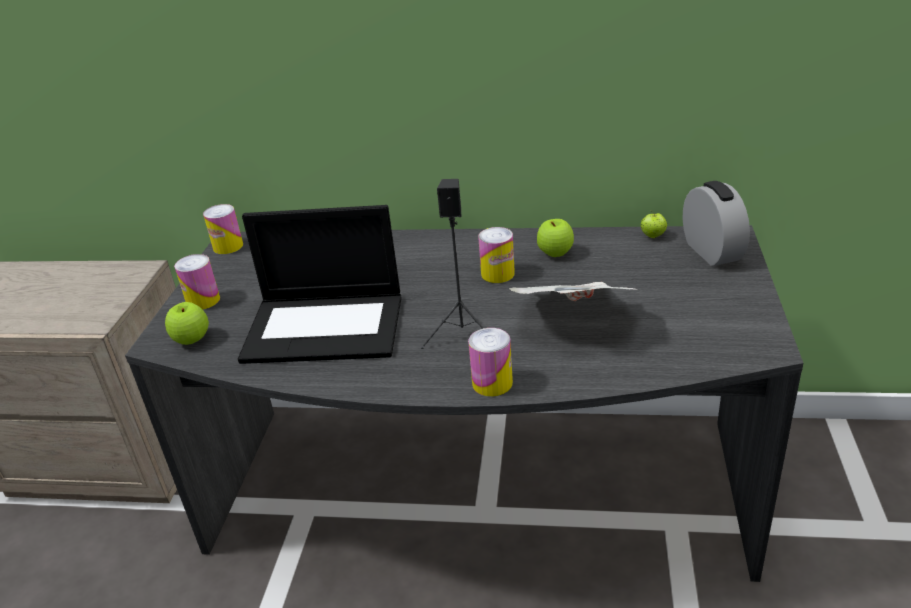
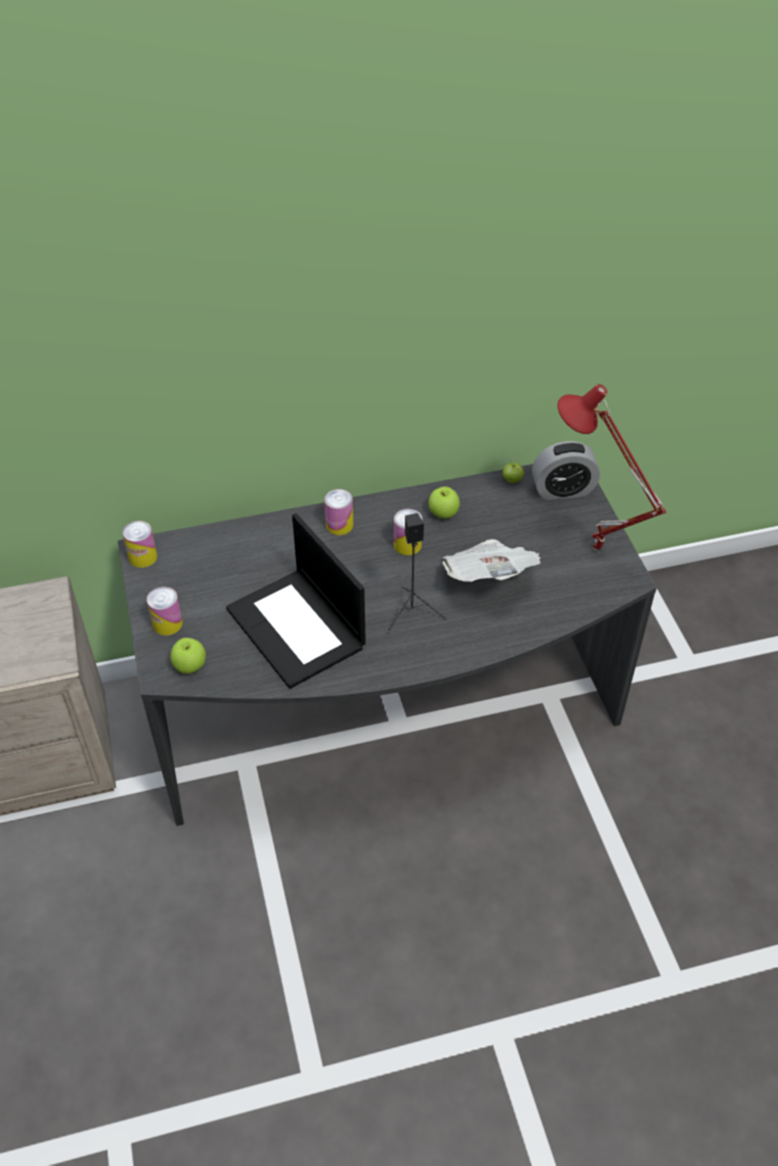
camera: 25 degrees left, 15 degrees up
(326, 327) = (297, 628): laptop -> laptop turned 75 degrees clockwise
(492, 383) = (457, 652): can -> can (339, 525)
(711, 252) = (562, 490): alarm clock -> alarm clock turned 120 degrees clockwise
(725, 313) = (593, 552): none -> red table lamp

